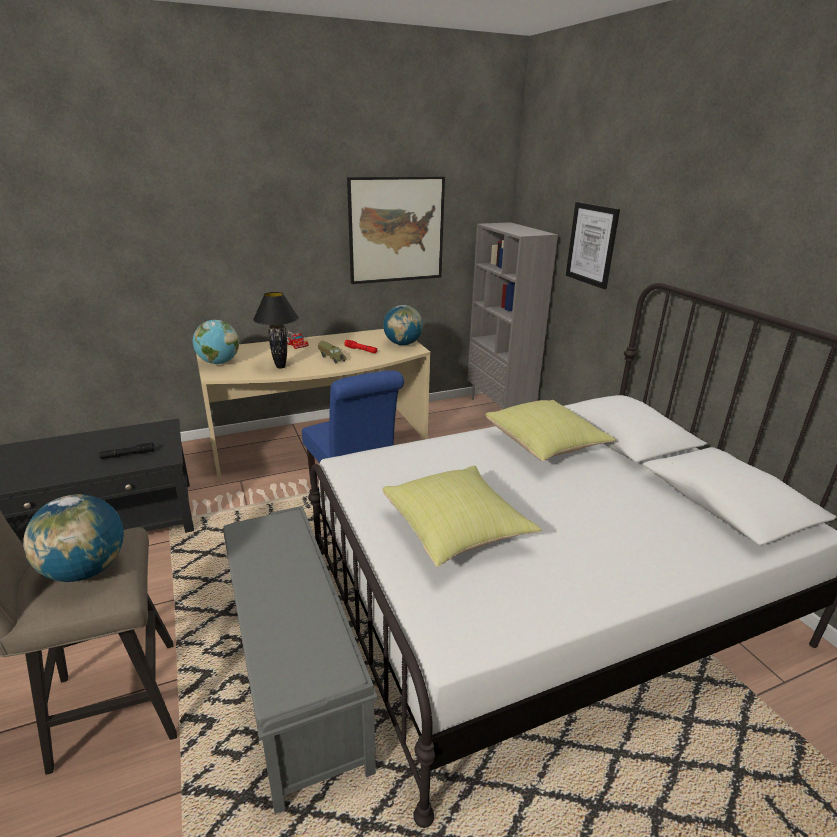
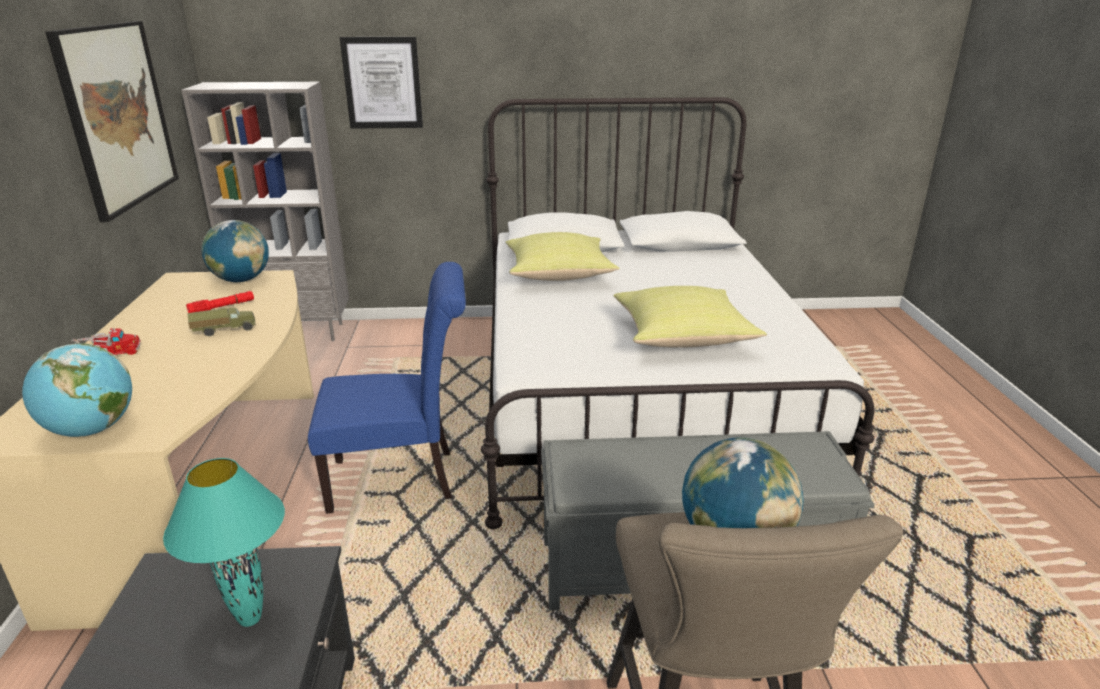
camera: 70 degrees left, 0 degrees up
(128, 455) = (248, 619): black flashlight -> turquoise table lamp
(280, 367) = (202, 372): black table lamp -> none

